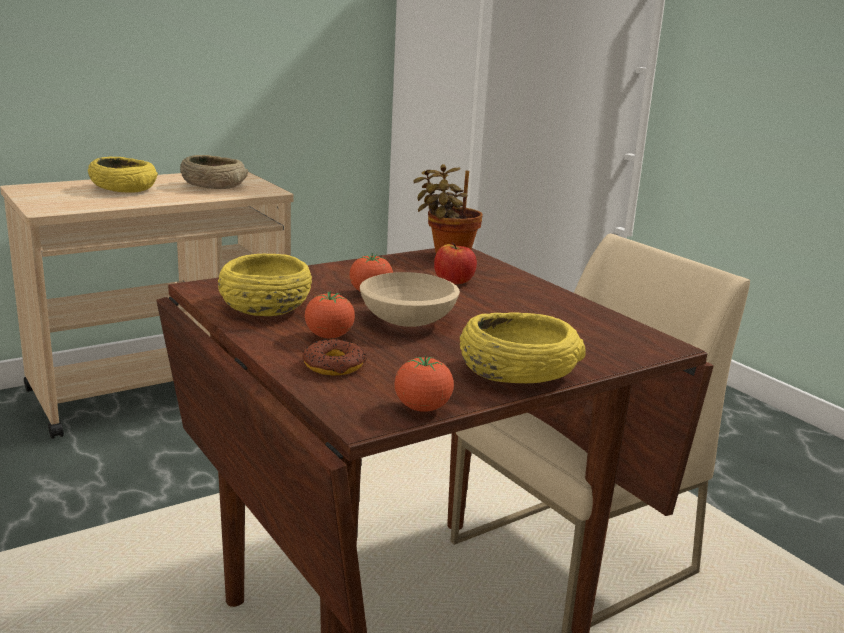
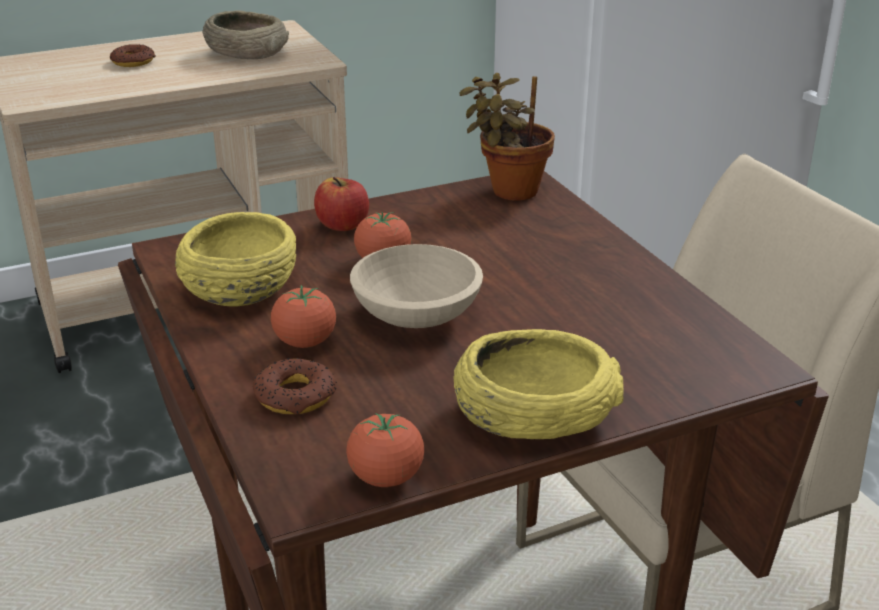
camera: 10 degrees right, 10 degrees up
(124, 189) = (133, 61): yellow bowl -> donut
(454, 281) = (502, 239): apple -> apple (343, 225)

